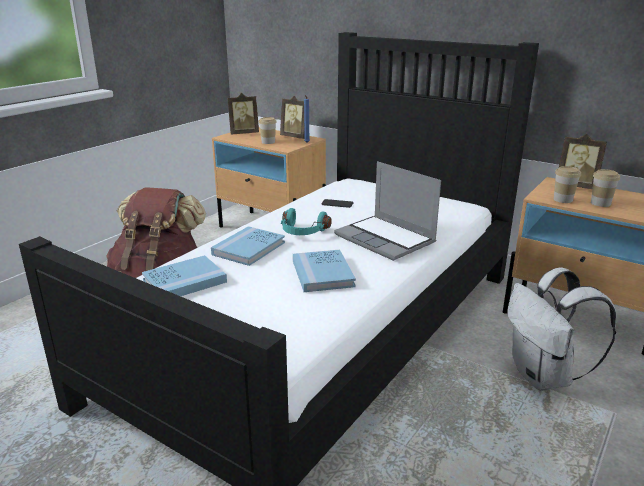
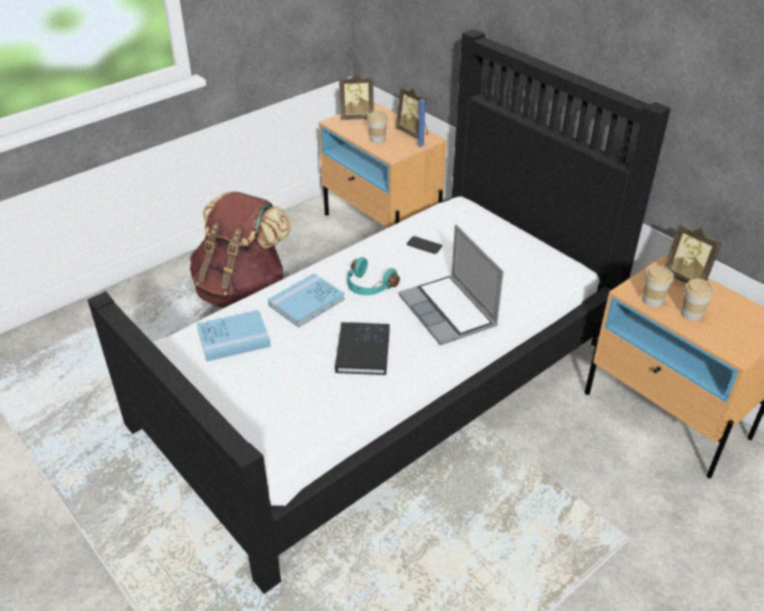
camera: 15 degrees right, 15 degrees up
(322, 273) = (363, 351): blue book -> black book
(544, 377) = (581, 481): white backpack -> none

